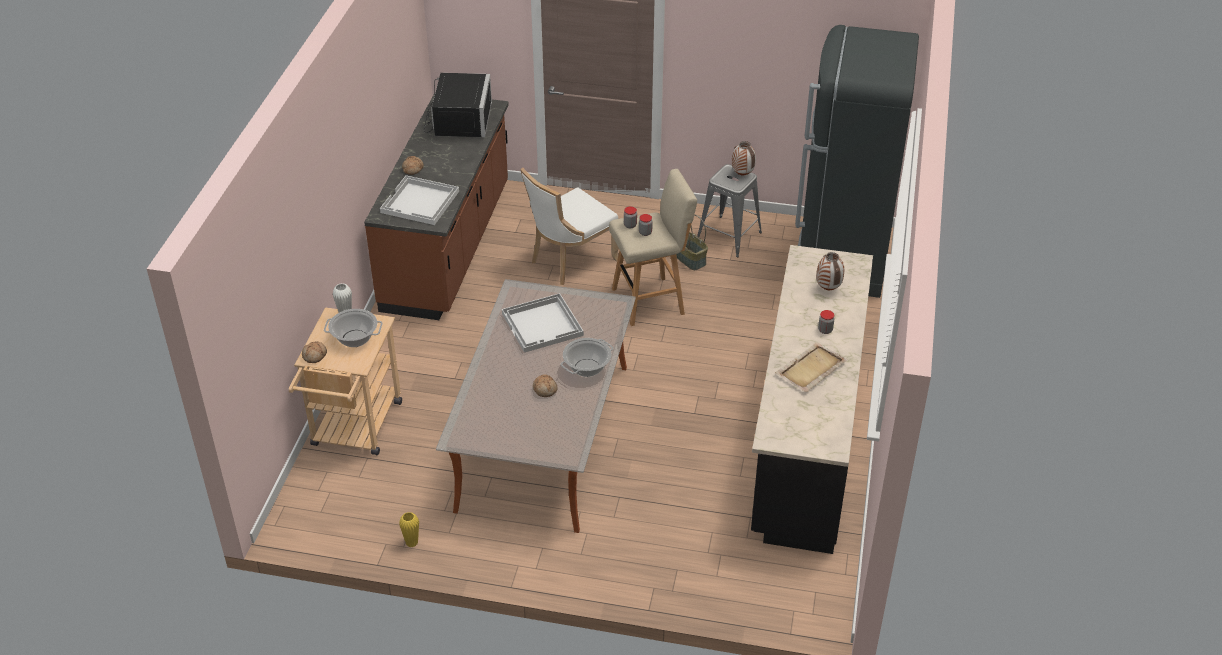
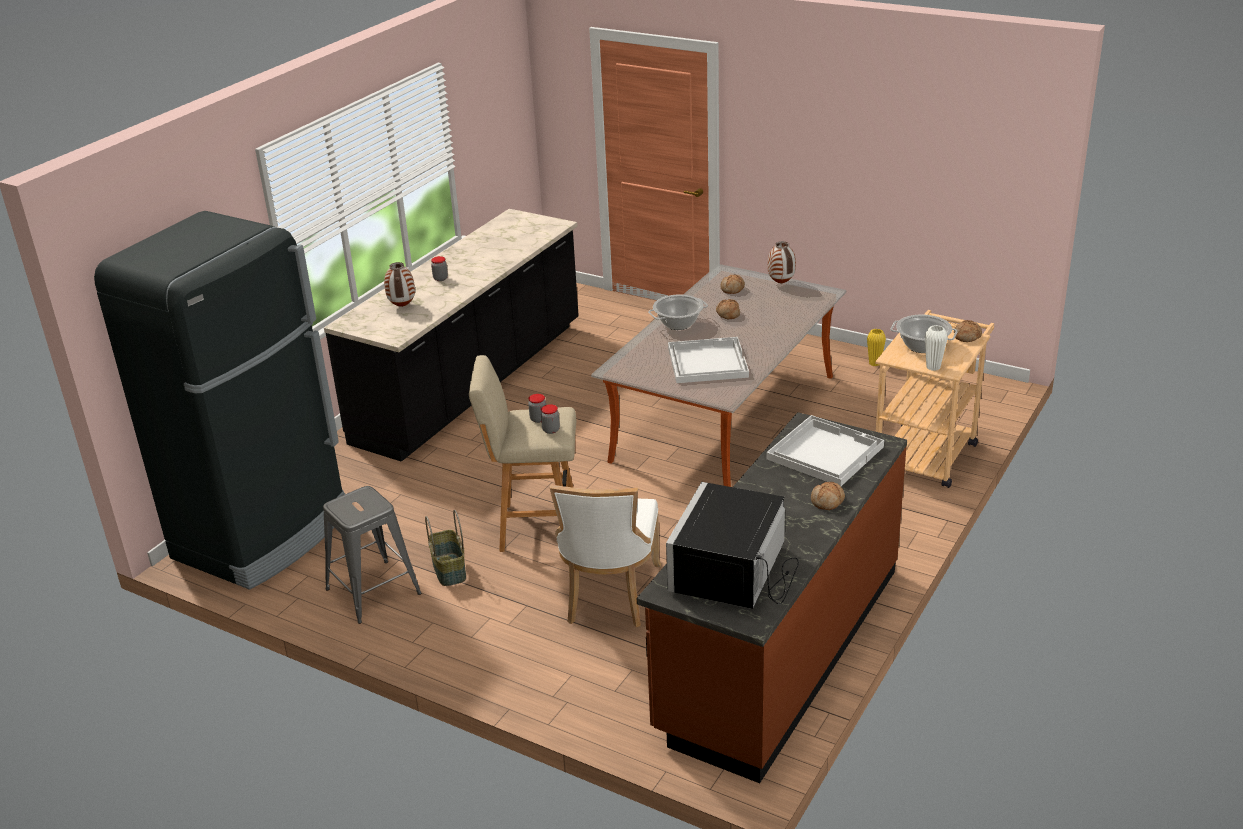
camera: 160 degrees left, 10 degrees down
(552, 428) = (733, 289): none -> bread
(570, 261) = (609, 596): white chair -> white chair turned 120 degrees clockwise
(742, 174) = (342, 507): vase -> vase (781, 283)
(810, 369) = (482, 257): beige tray -> none

